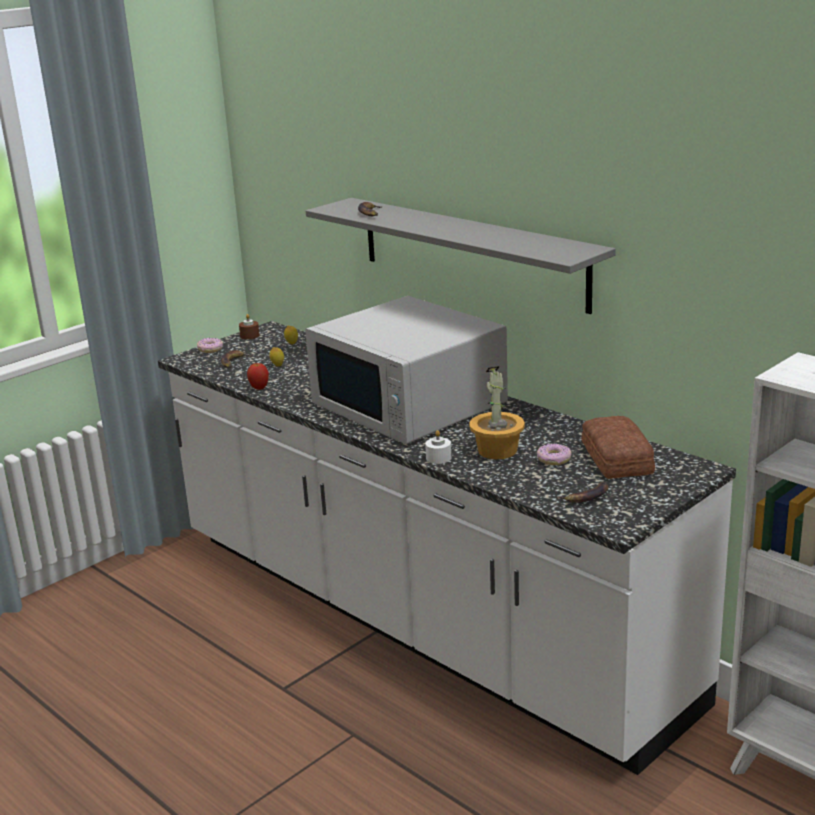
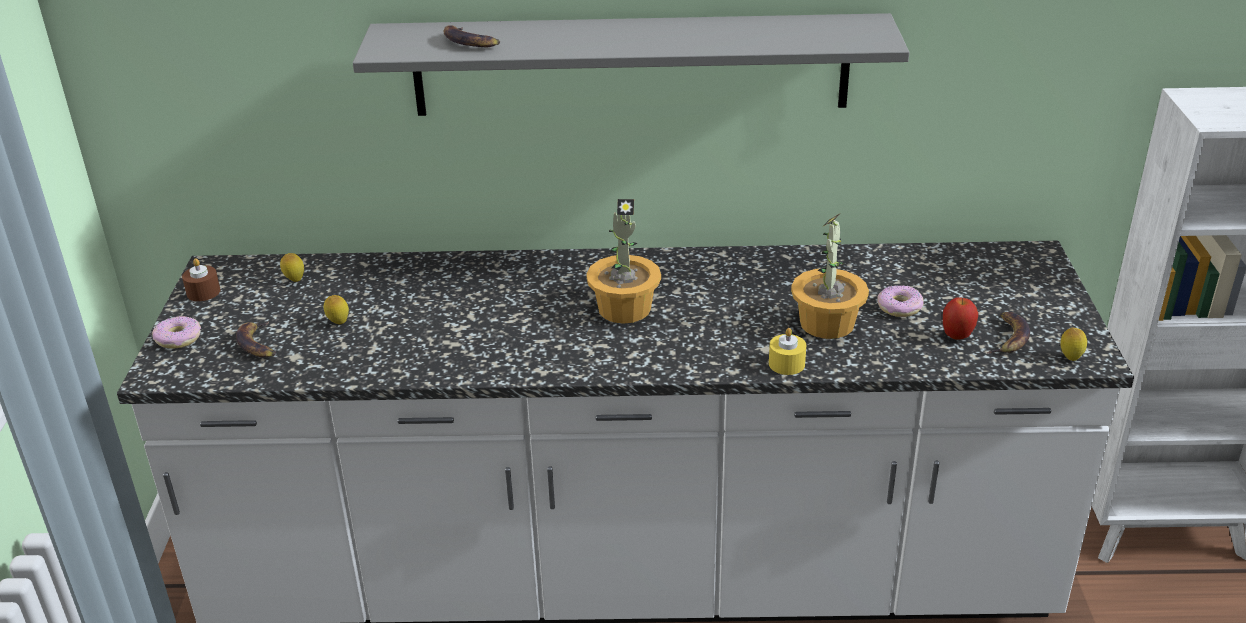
camera: 45 degrees left, 10 degrees up
(259, 388) = (378, 370): apple -> apple (956, 336)
(409, 406) = (624, 308): white microwave -> potted plant
(438, 458) = (786, 364): white candle -> yellow candle
(603, 520) = (1070, 358): none -> lemon
(615, 458) = (949, 278): bread -> none

